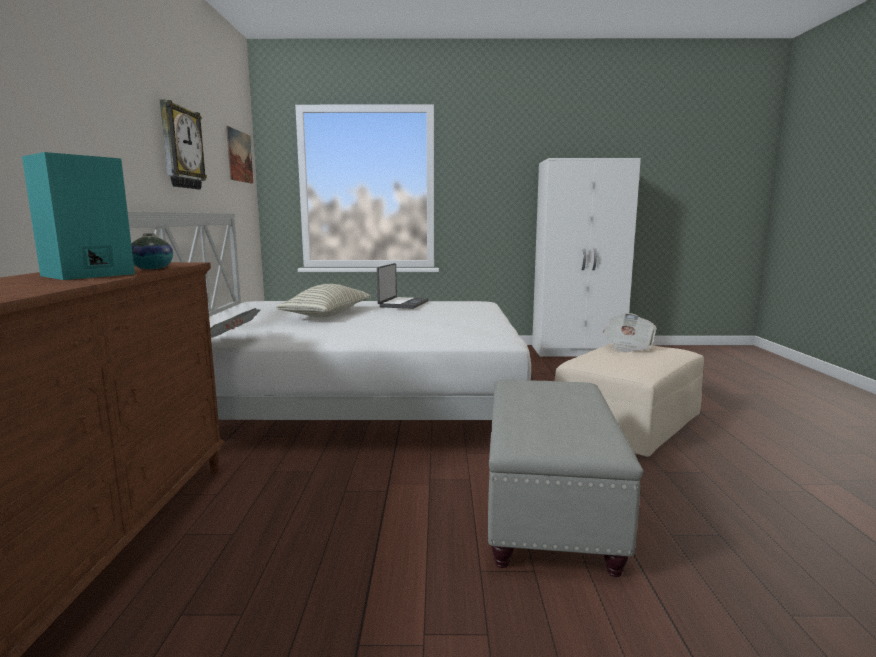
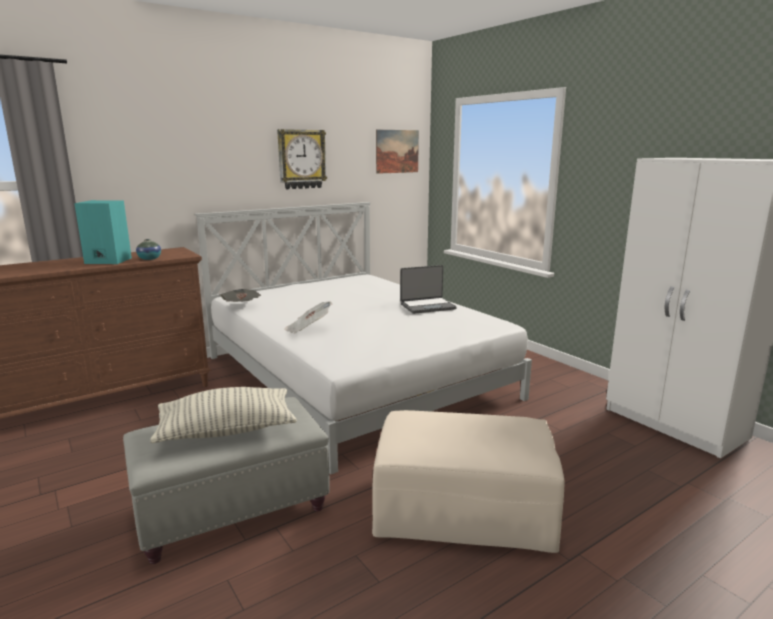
camera: 55 degrees right, 5 degrees up
(327, 315) = (347, 302): pillow -> pillow (227, 430)
(628, 347) = (487, 425): newspaper -> newspaper (308, 329)

